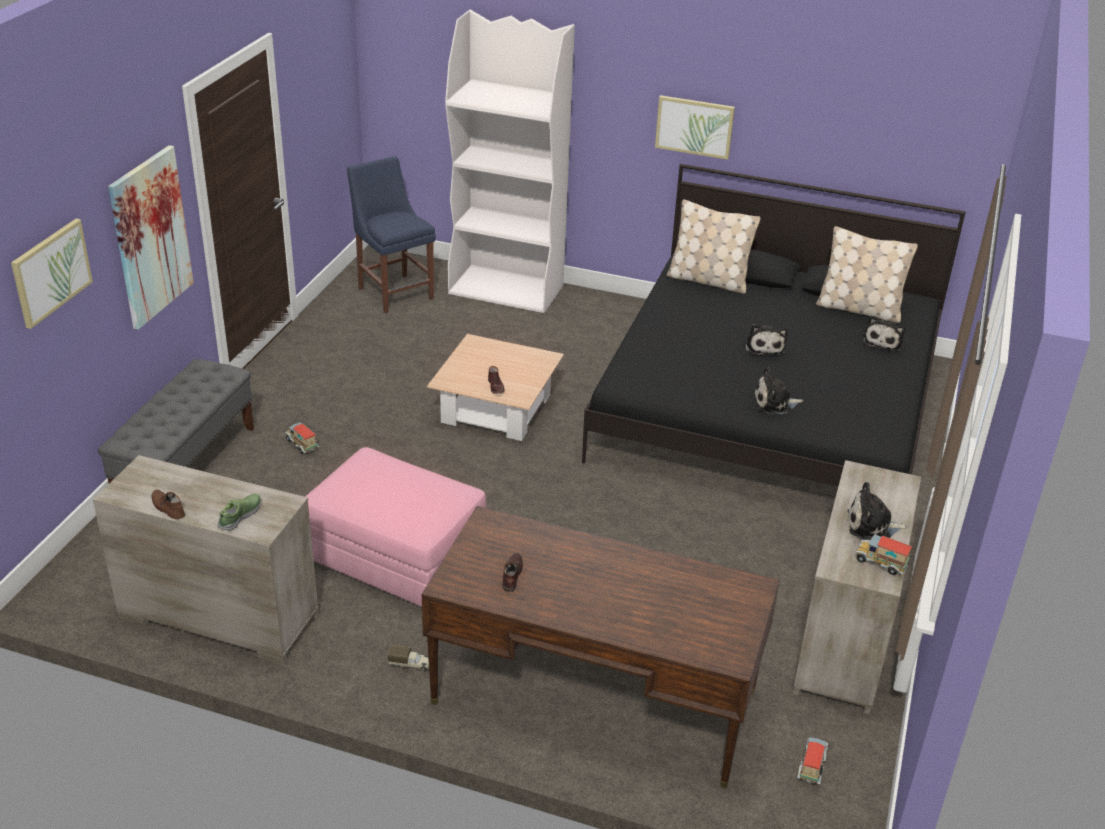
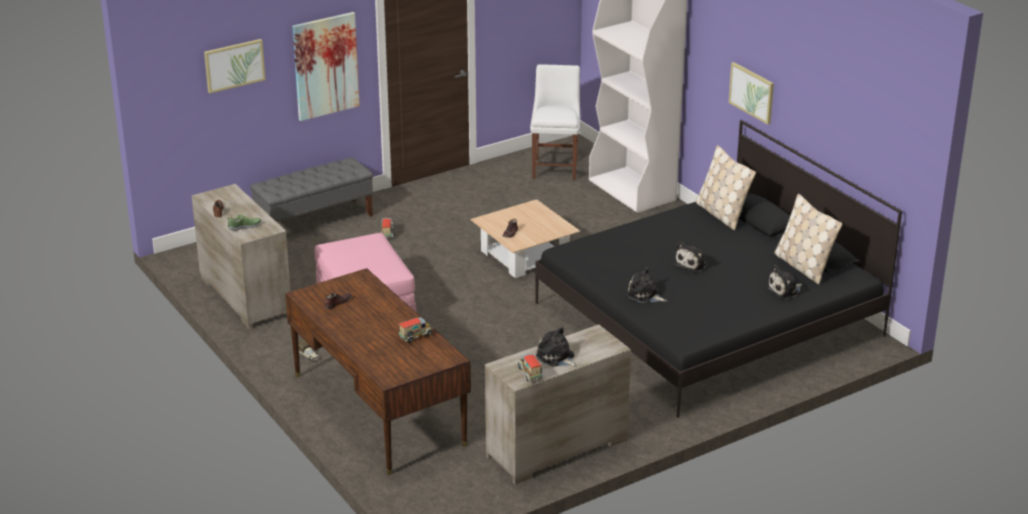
camera: 40 degrees right, 5 degrees down
(394, 291) = (555, 167): blue chair -> white chair
(812, 767) = (446, 489): toy truck -> toy truck (416, 337)

